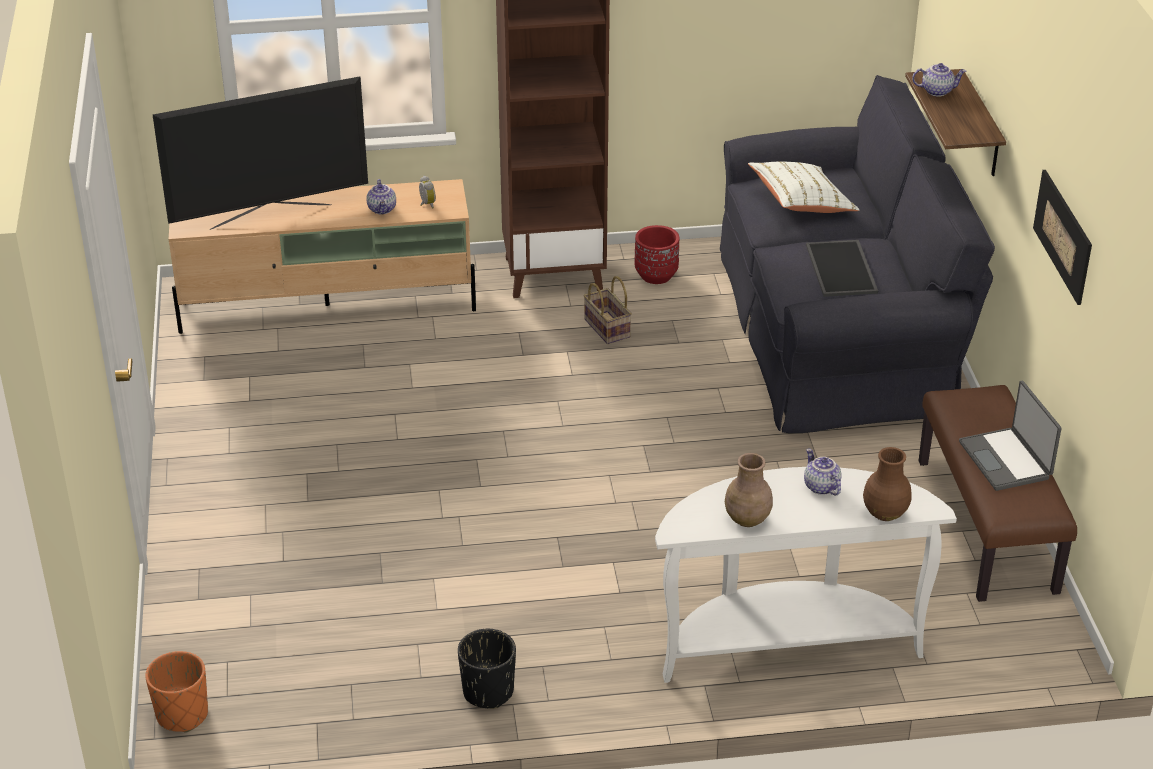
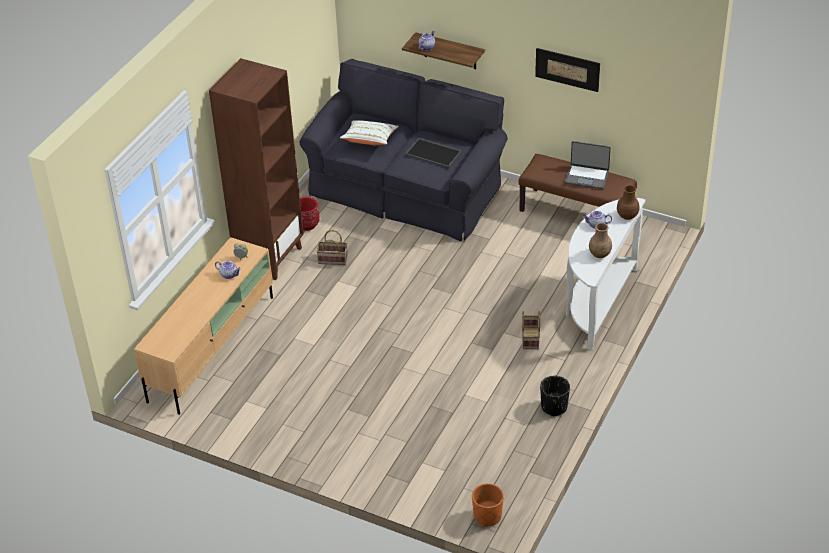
camera: 55 degrees left, 5 degrees up
(270, 216) = (192, 317): television -> none
(625, 599) = (531, 339): none -> basket

